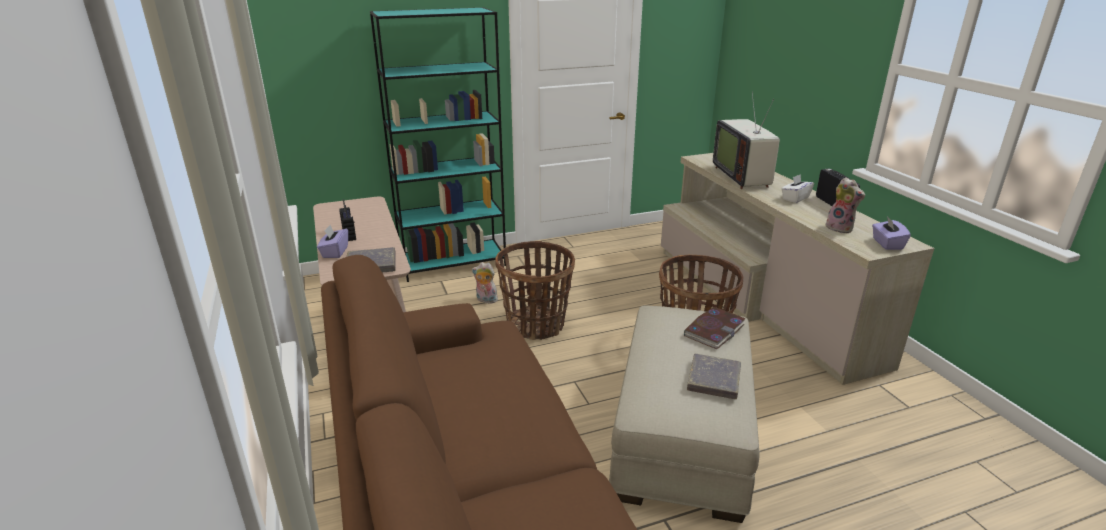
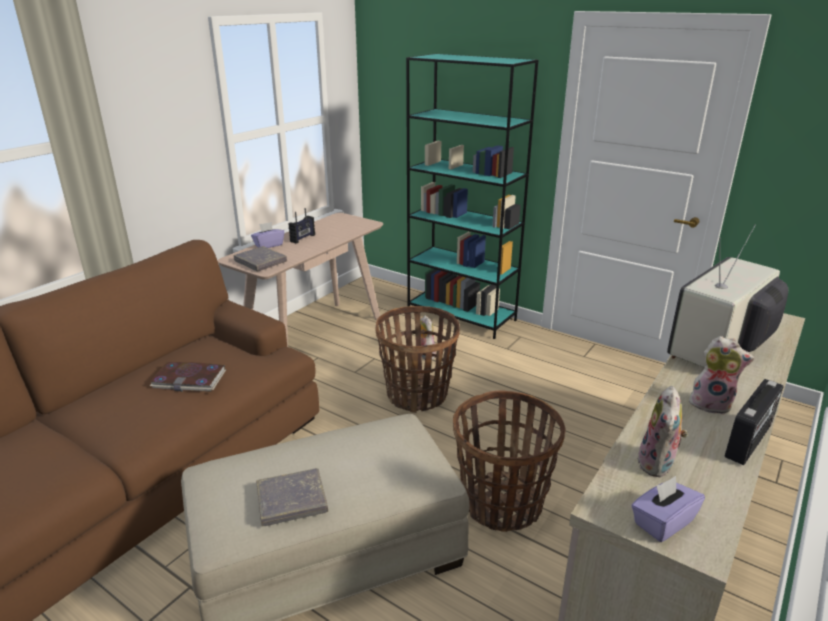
camera: 55 degrees right, 0 degrees up
(714, 330) = (395, 472): book -> book (189, 379)
(795, 198) = (711, 404): white tissue box -> plush toy

